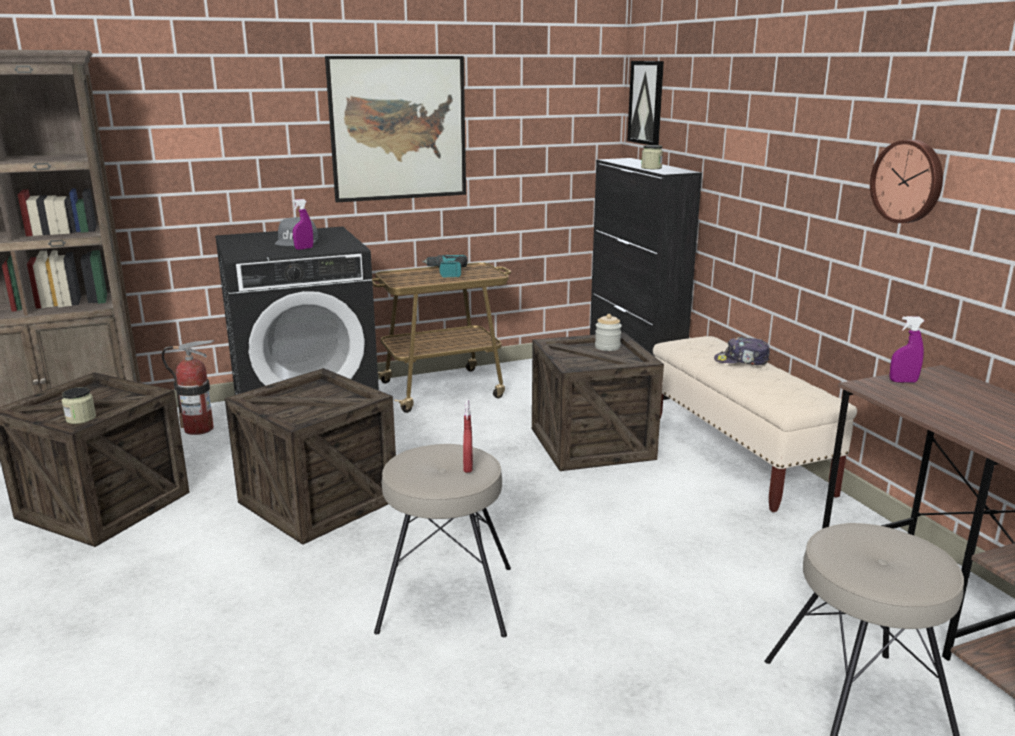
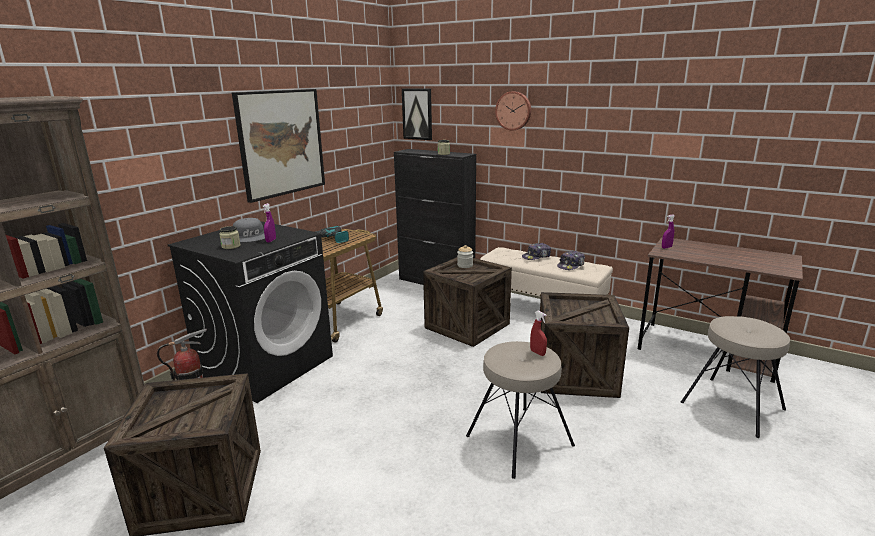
camera: 35 degrees left, 0 degrees up
(81, 418) = (202, 421): jar -> jar (231, 246)
(318, 501) = (363, 418): crate -> crate (575, 374)
(774, 386) = (571, 265): none -> cap
(908, 181) = (631, 148): wall clock -> wall clock (514, 110)

